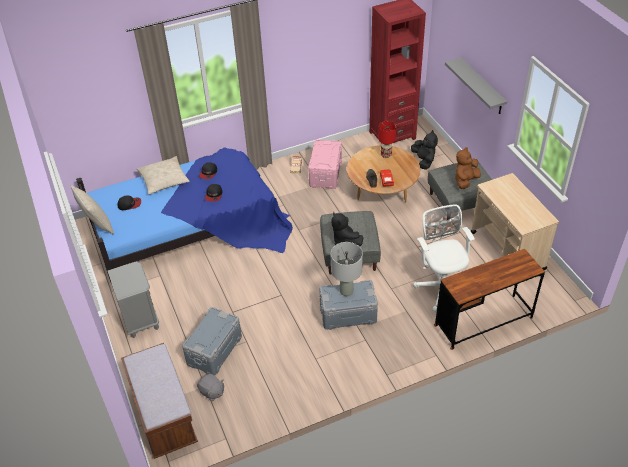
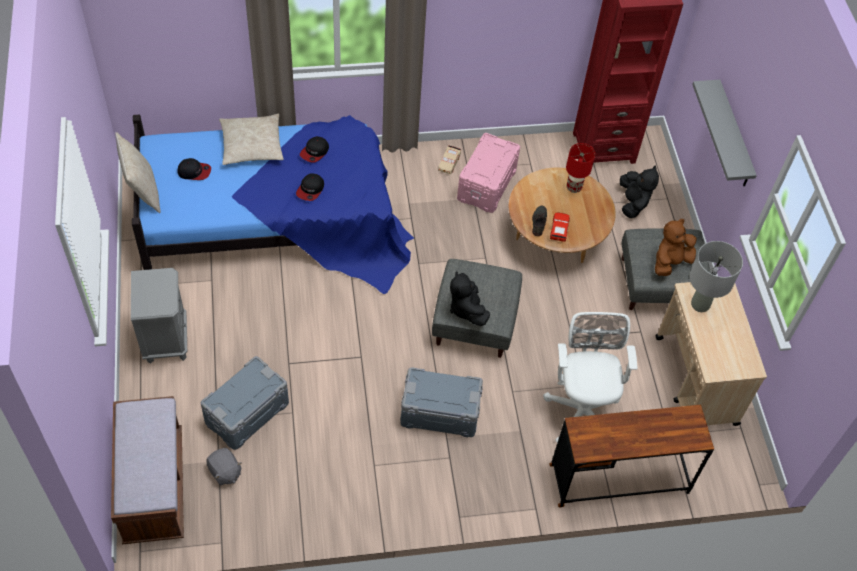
camera: 10 degrees right, 10 degrees up
(346, 291) = (442, 385): grey table lamp -> grey table lamp (700, 304)

